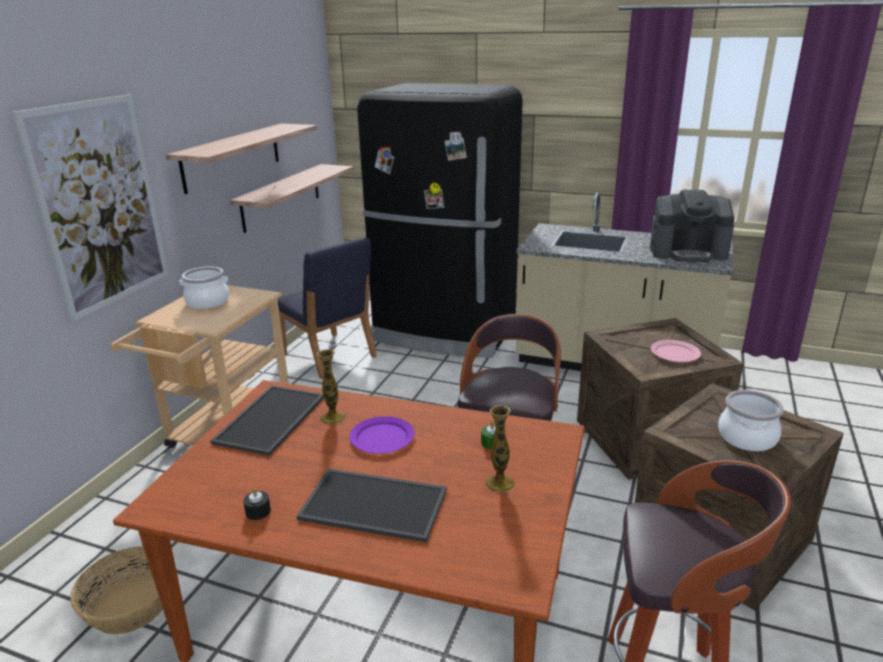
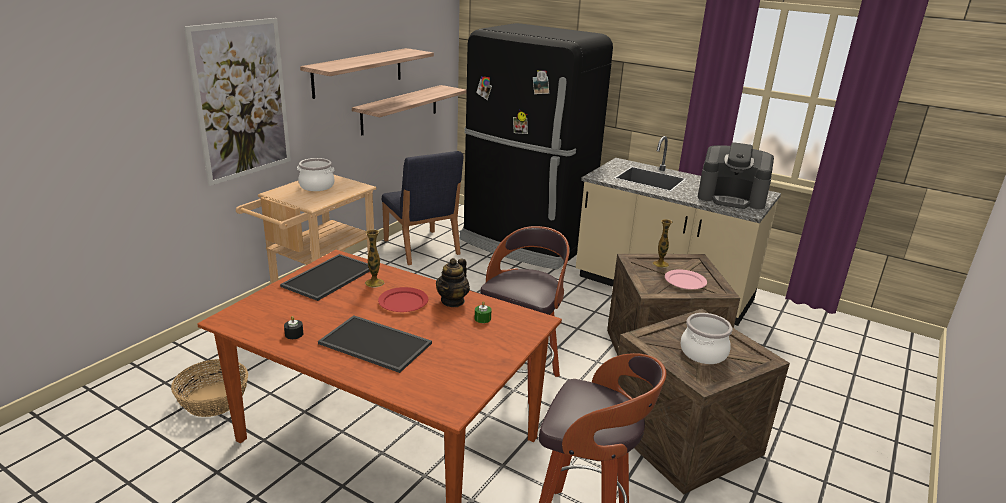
camera: 10 degrees right, 0 degrees up
(381, 437) = (403, 302): purple plate -> red plate
(443, 425) = (453, 301): none -> teapot
(500, 483) = (473, 345): vase -> vase (660, 264)

